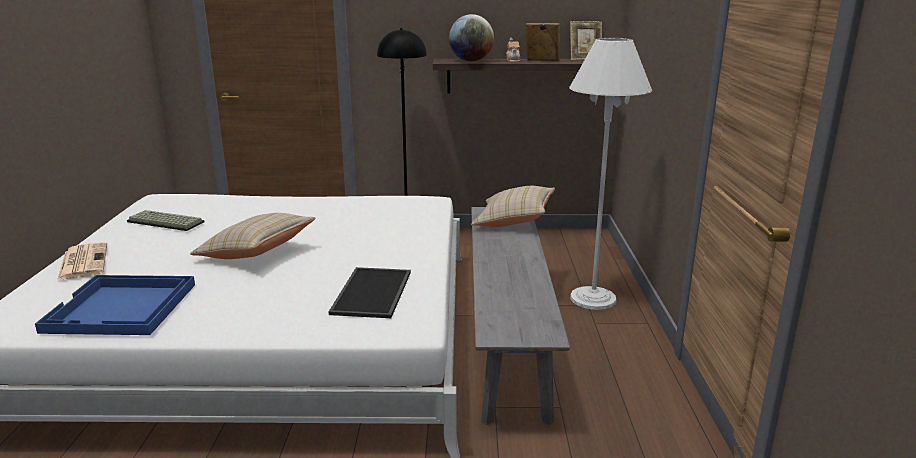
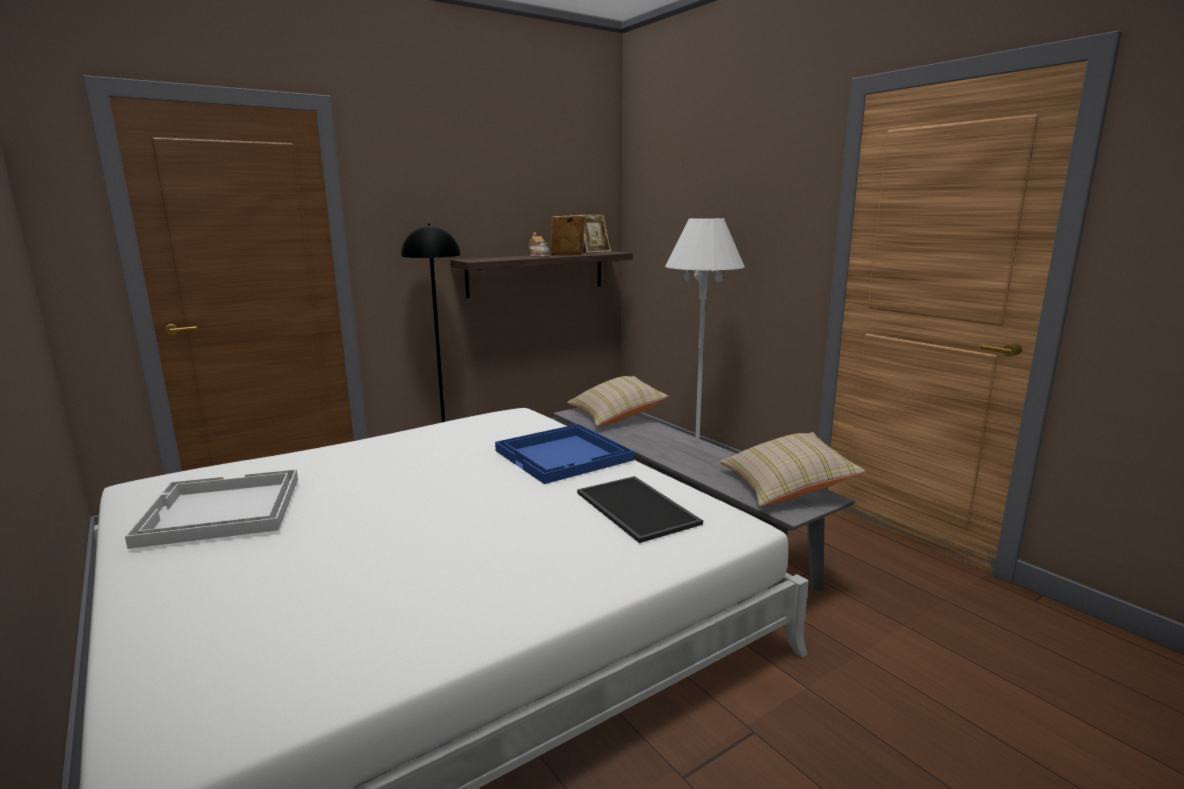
camera: 35 degrees left, 5 degrees down
(83, 261) = (168, 598): newspaper -> none
(122, 308) = (365, 630): blue tray -> blue tray (564, 455)
(164, 222) = (220, 511): keyboard -> white tray
(256, 253) = (429, 509): beige pillow -> beige pillow (786, 488)
(471, 61) = (499, 258): globe -> none

